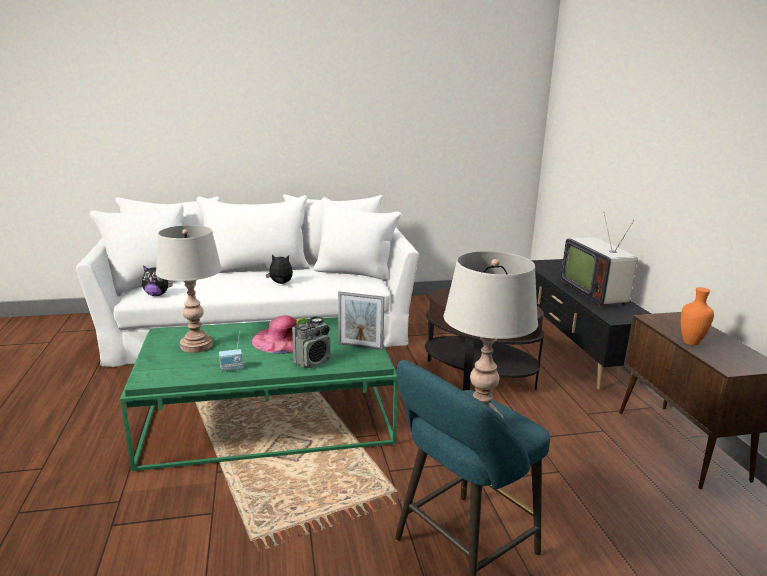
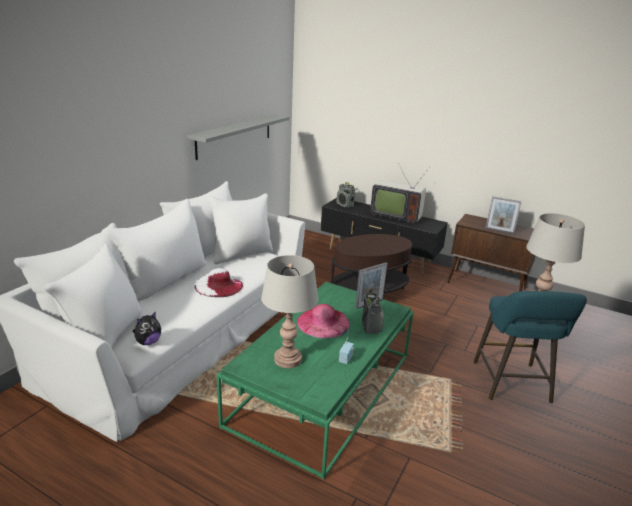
camera: 50 degrees left, 5 degrees up
(280, 283) = (219, 285): plush toy -> white hat
(425, 152) = (235, 135): none -> grey shelf
(553, 267) = (345, 205): none -> radio
(692, 343) = (499, 230): orange vase -> picture frame

